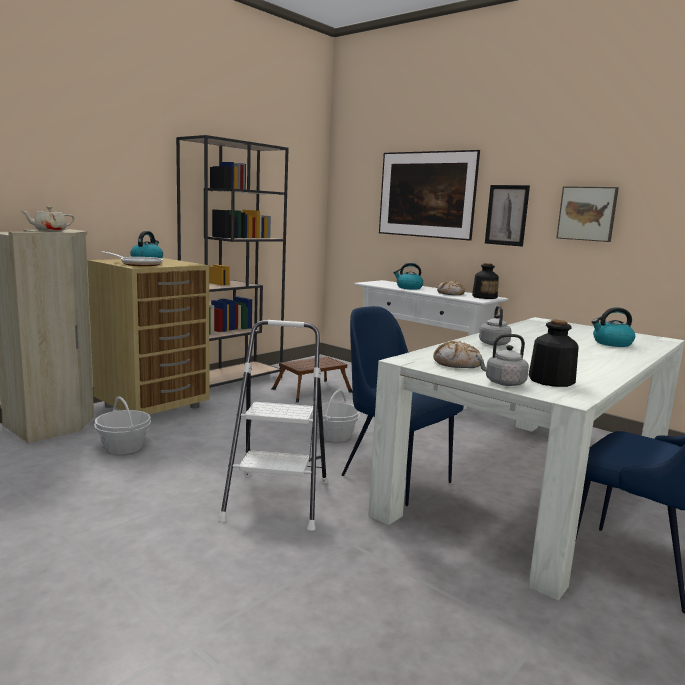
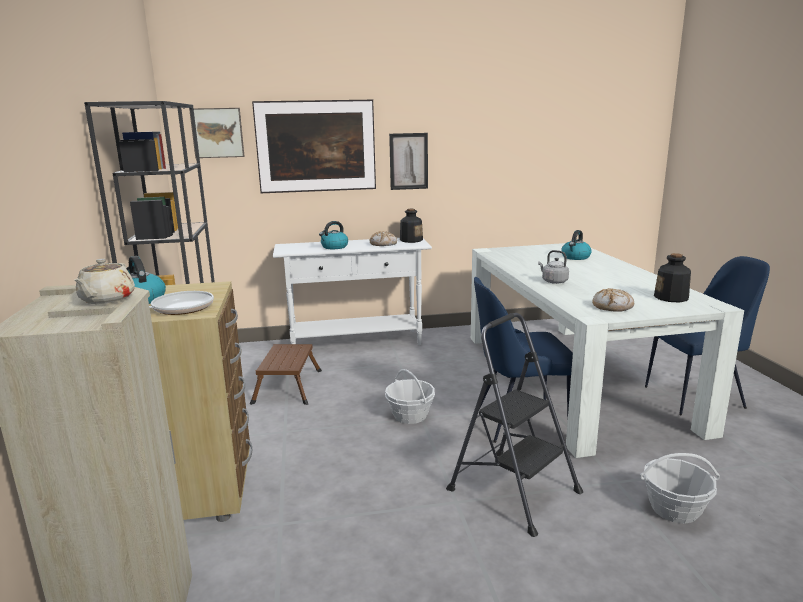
camera: 50 degrees left, 5 degrees up
(124, 447) = (294, 550): basket -> basket (674, 509)
(278, 497) = (510, 488): white step ladder -> black step ladder
(502, 383) = (672, 310): grey kettle -> none
(587, 213) = (479, 154): picture -> picture (217, 133)

